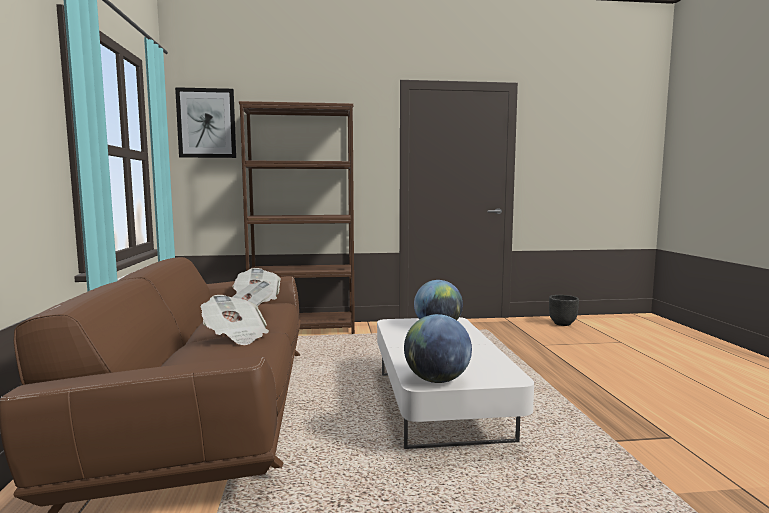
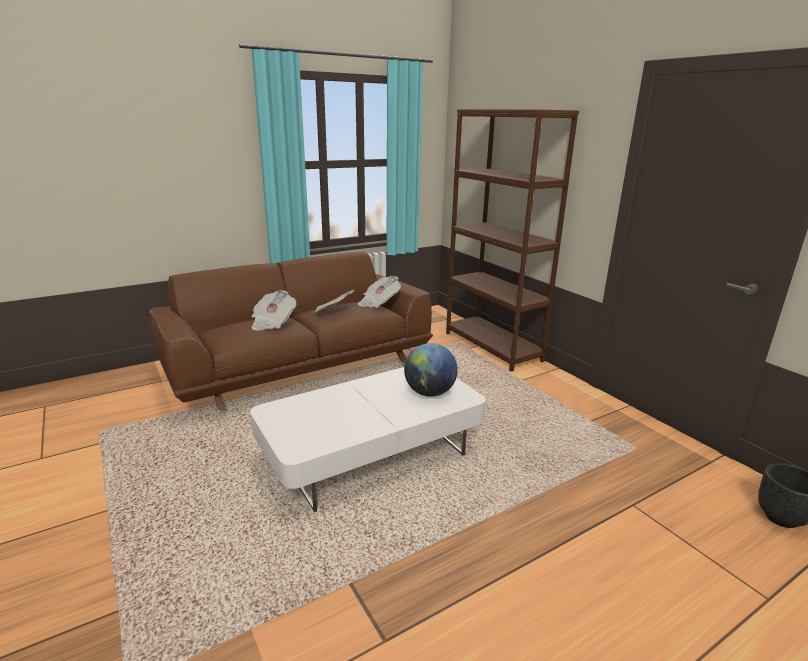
camera: 65 degrees right, 15 degrees up
(206, 123) = (468, 125): picture -> none
(437, 380) = (276, 416): globe -> none

